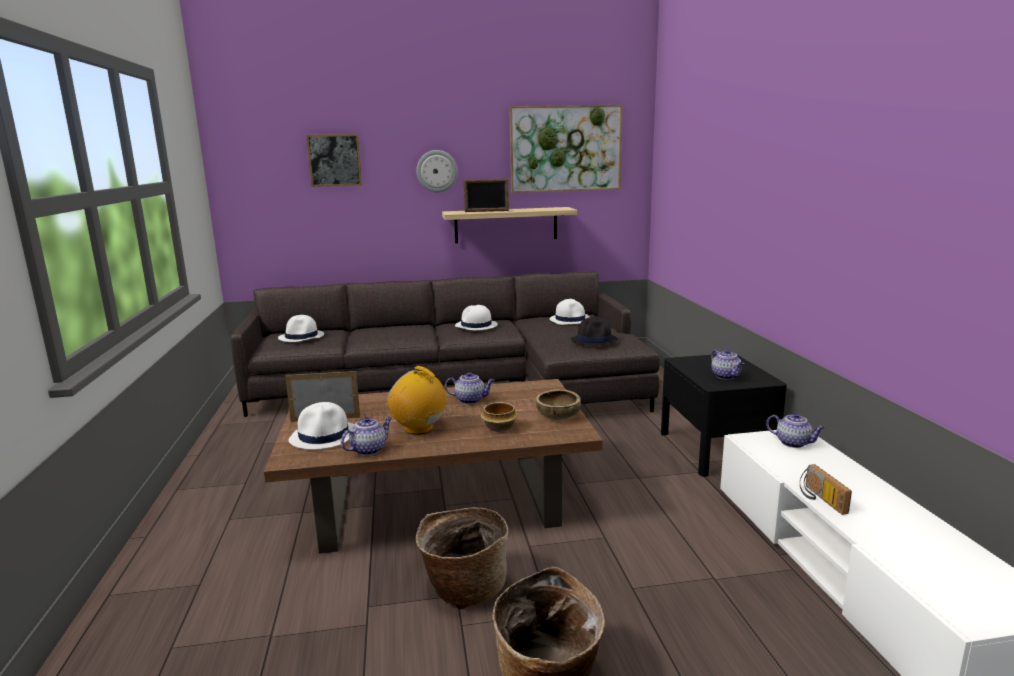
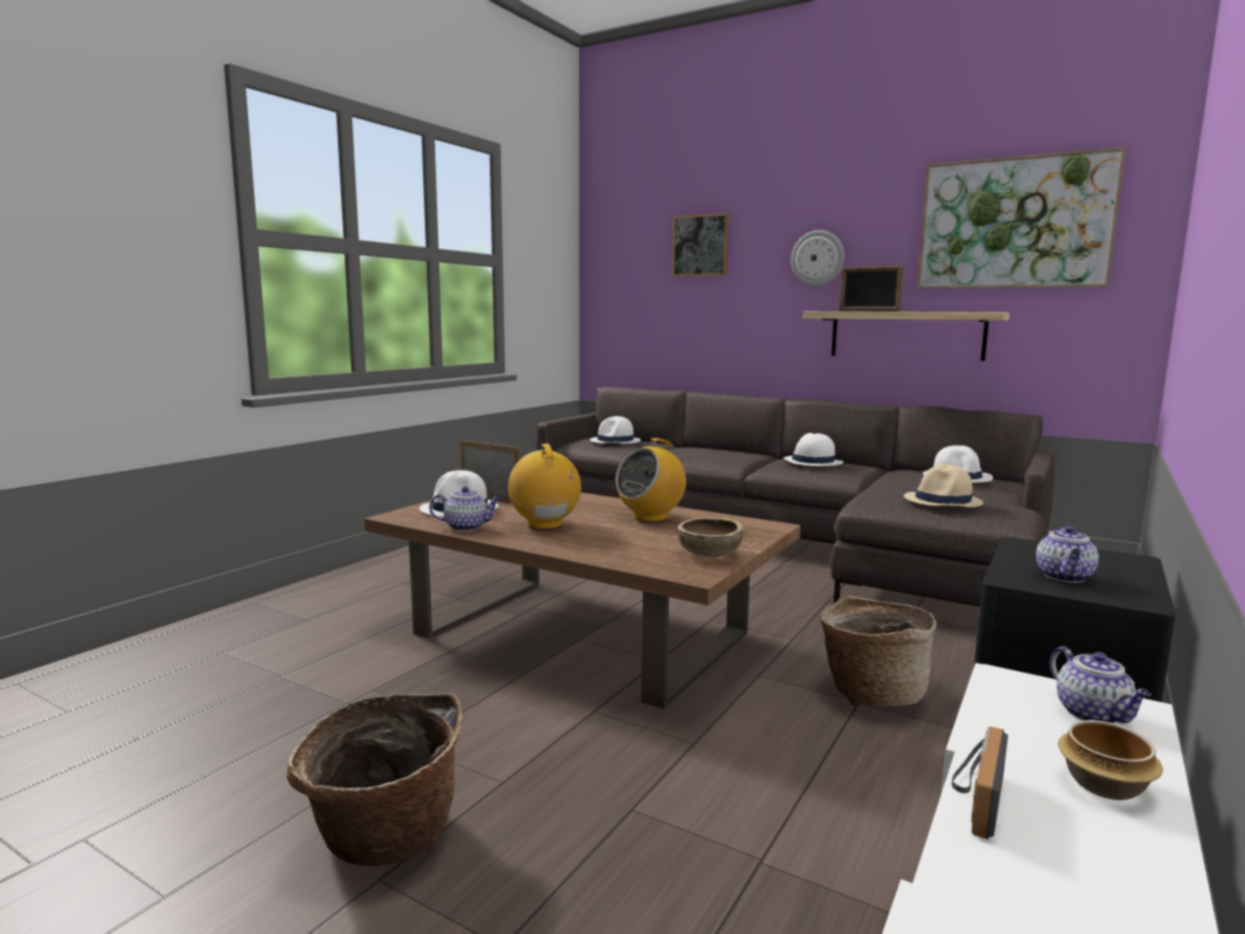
camera: 40 degrees right, 5 degrees down
(464, 589) = (466, 716): basket -> basket (870, 692)
(471, 400) = (650, 517): teapot -> radio
(500, 427) = (621, 545): bowl -> bowl (1106, 786)
(594, 340) = (943, 501): black hat -> beige hat

